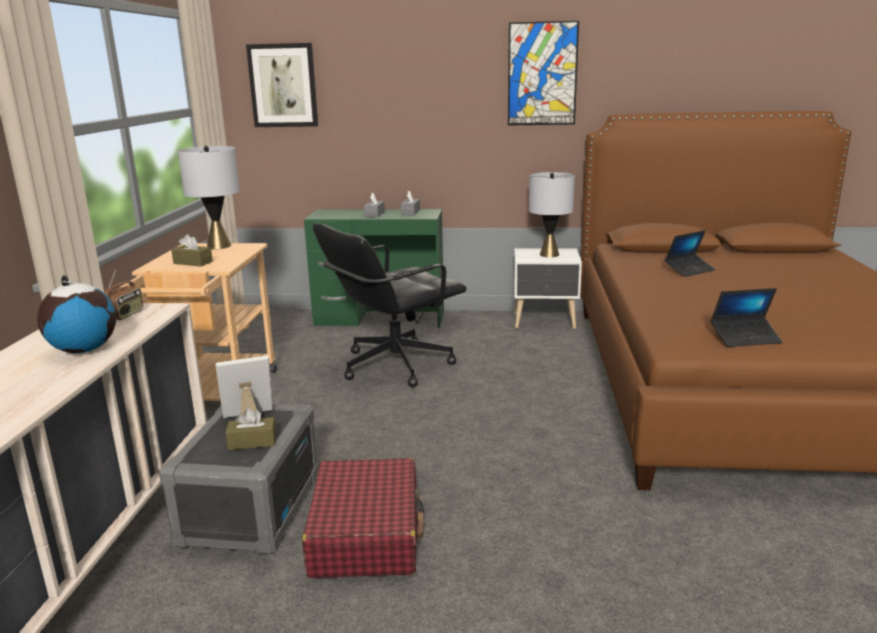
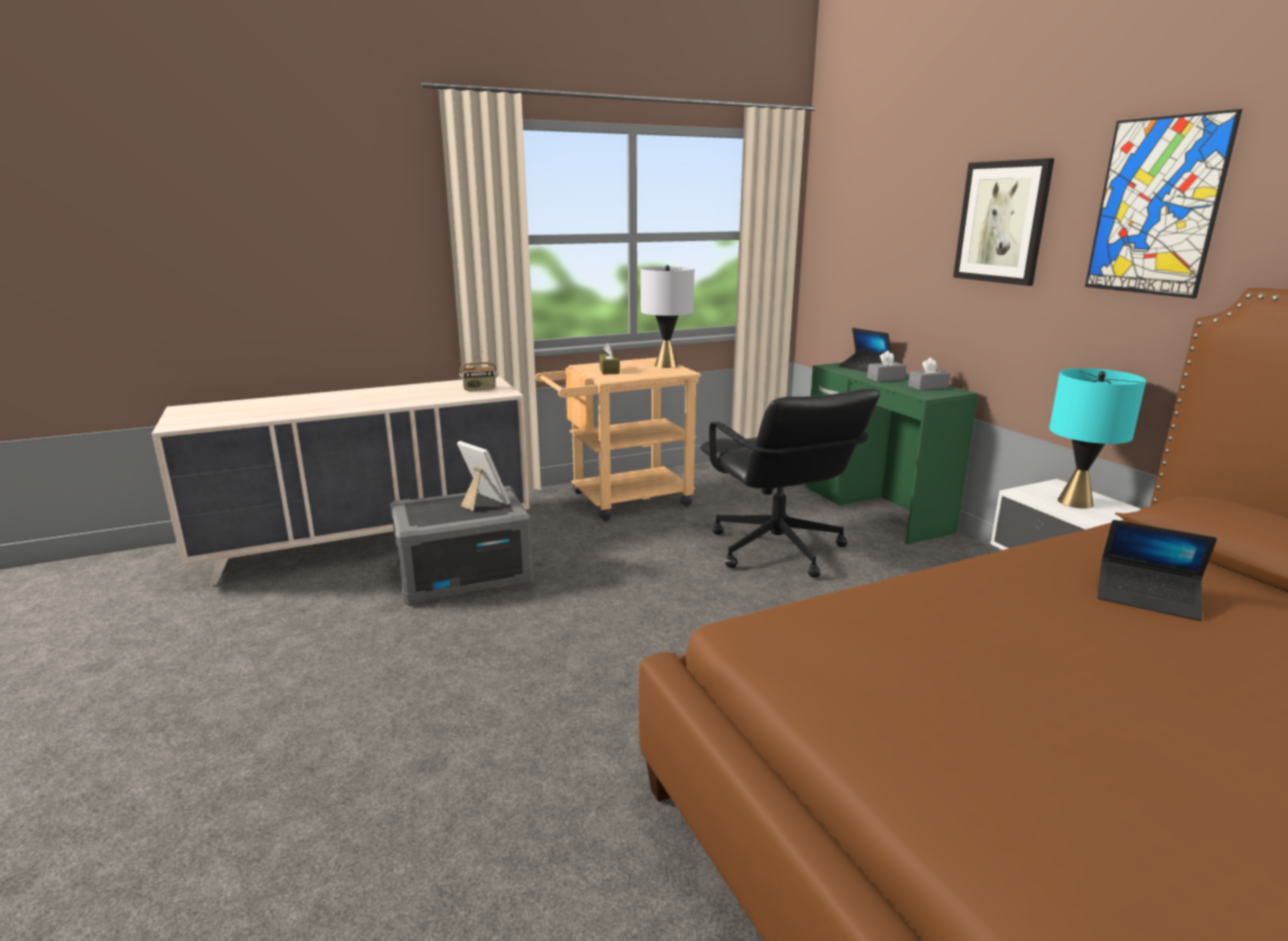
camera: 60 degrees right, 0 degrees up
(83, 350) = (404, 398): globe -> none
(252, 442) = (448, 515): brown tissue box -> none
(283, 85) = (857, 212): picture -> picture (1002, 222)
(366, 534) = (456, 636): red suitcase -> none
(394, 365) = (776, 550): black office chair -> black office chair turned 135 degrees counterclockwise
(549, 254) = (1075, 502): grey table lamp -> turquoise table lamp
(745, 338) = (844, 686): laptop -> laptop (864, 368)

